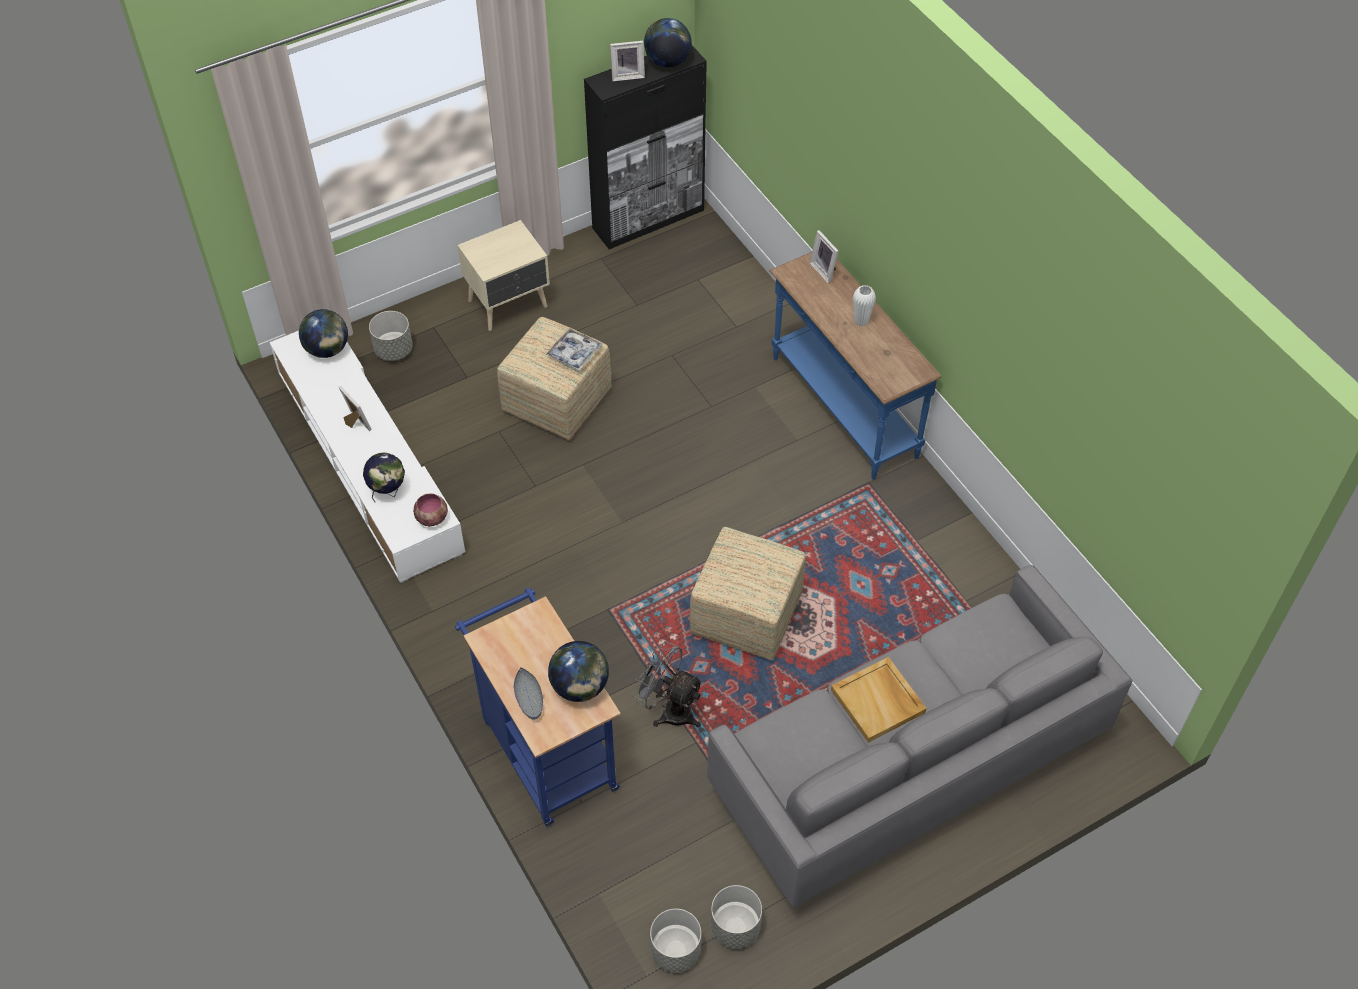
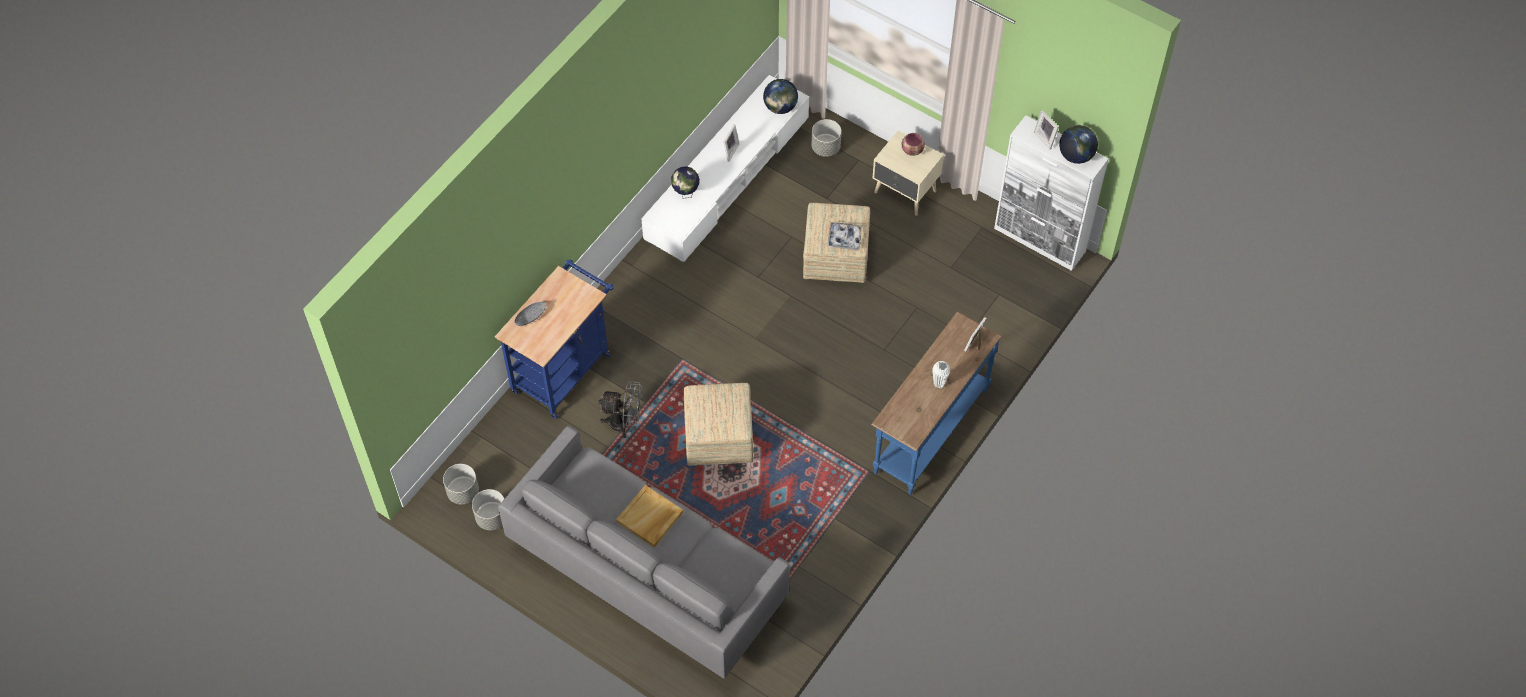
camera: 65 degrees right, 5 degrees up
(433, 518) = (678, 226): bowl -> bowl (913, 150)
(580, 687) = (551, 338): globe -> none
(649, 219) = (1040, 240): black cabinet -> white cabinet
(669, 710) = (624, 423): grey fan -> grey fan turned 90 degrees clockwise

